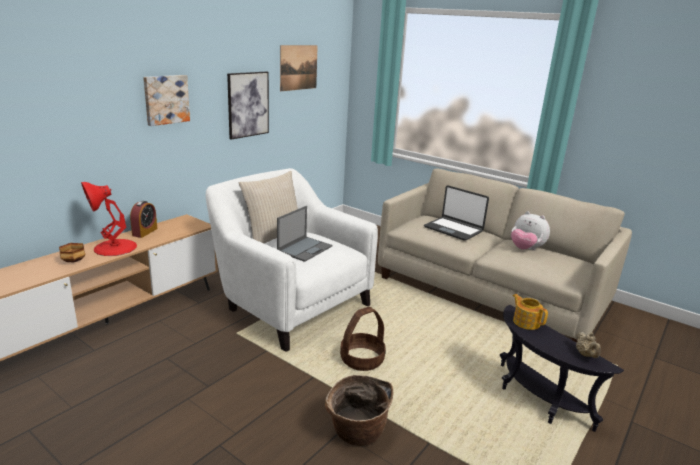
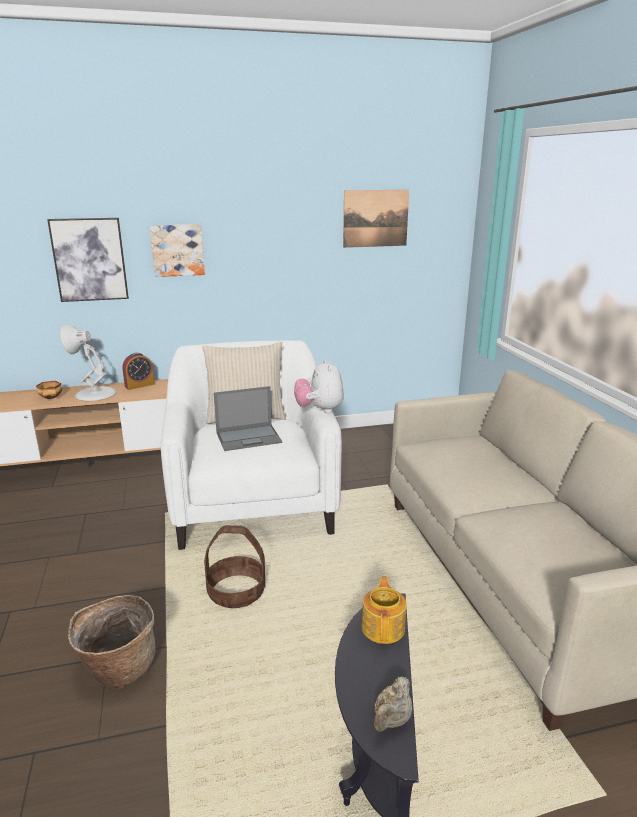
camera: 40 degrees right, 0 degrees up
(114, 248) = (94, 394): red table lamp -> white table lamp
(248, 104) = (291, 261): picture -> picture (89, 260)
(453, 229) = (482, 463): laptop -> none
(525, 249) = (557, 524): plush toy -> plush toy (319, 410)

